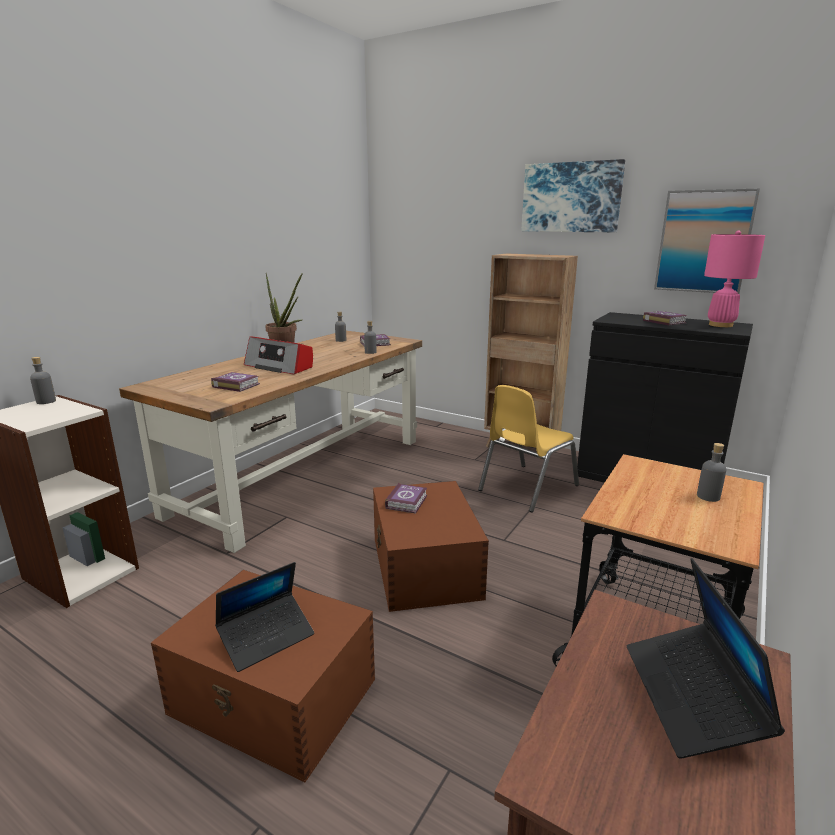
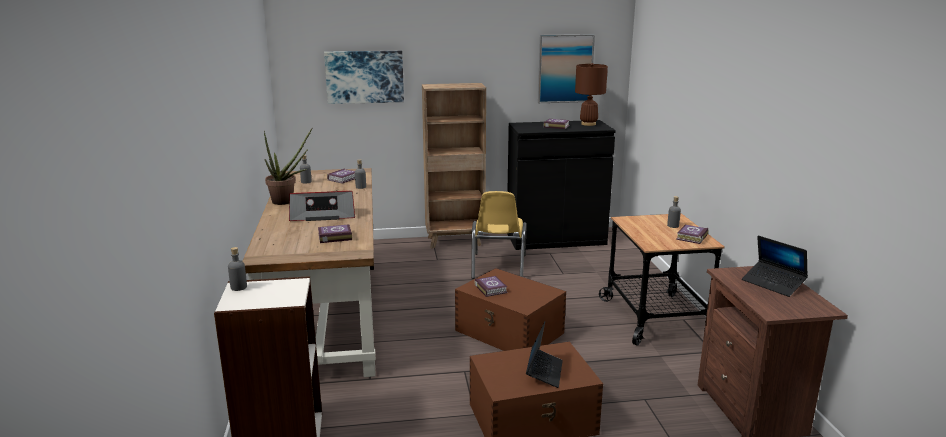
camera: 40 degrees left, 0 degrees up
(571, 197) = (470, 39): picture -> picture (364, 76)
(711, 525) = (691, 237): none -> book
(720, 325) = (588, 124): pink table lamp -> brown table lamp

